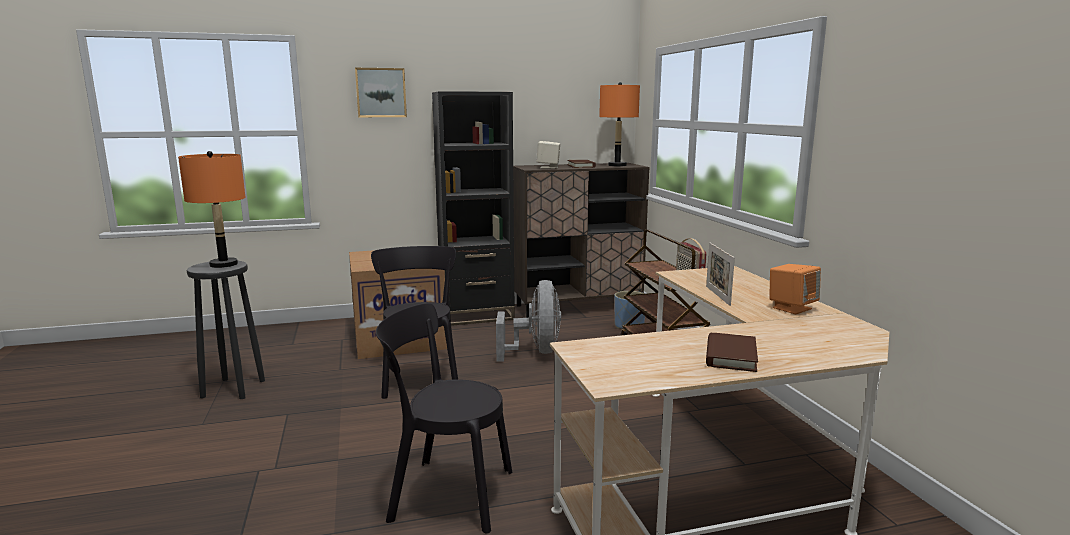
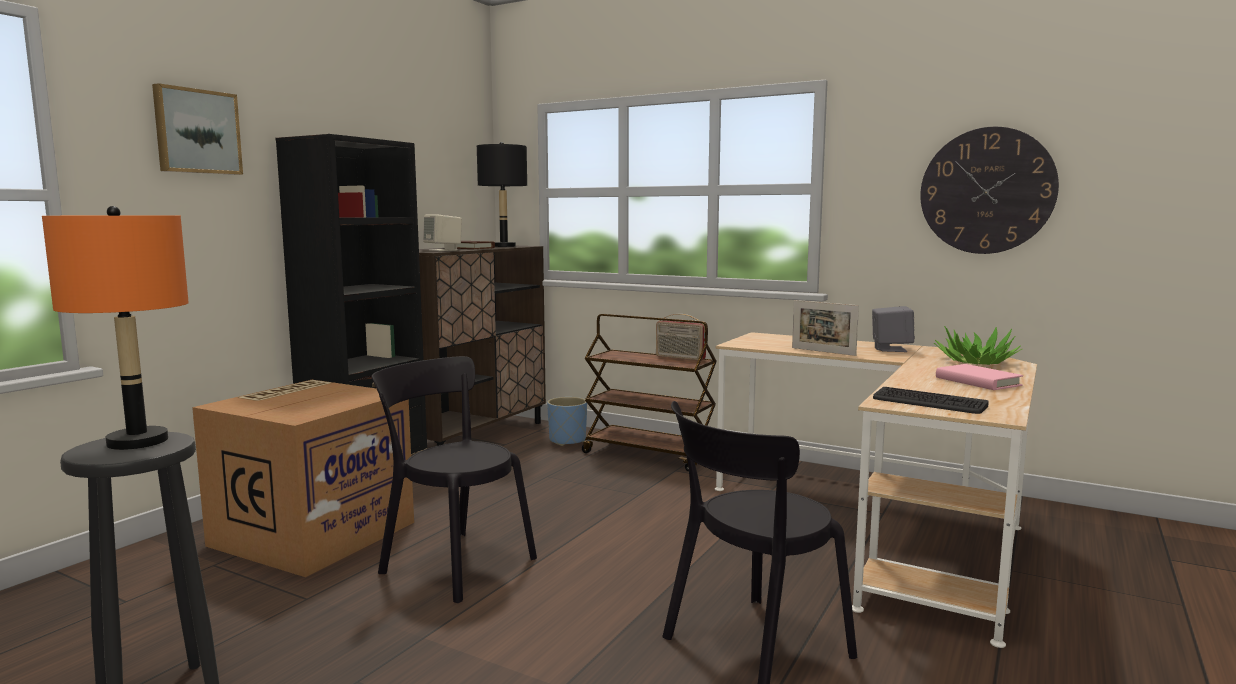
camera: 45 degrees left, 5 degrees down
(535, 352) = (528, 491): grey fan -> none
(607, 356) = (928, 402): none -> keyboard
(617, 165) = (504, 246): orange table lamp -> black table lamp
(730, 356) = (977, 381): brown book -> pink book
(791, 308) = (891, 349): orange speaker -> grey speaker
(822, 340) = (975, 362): none -> potted plant
(947, 146) = (987, 191): none -> wall clock

